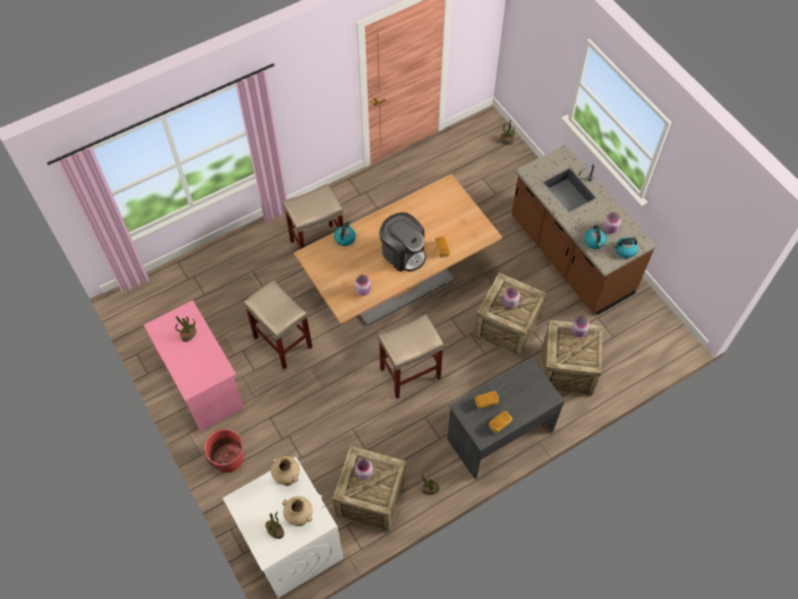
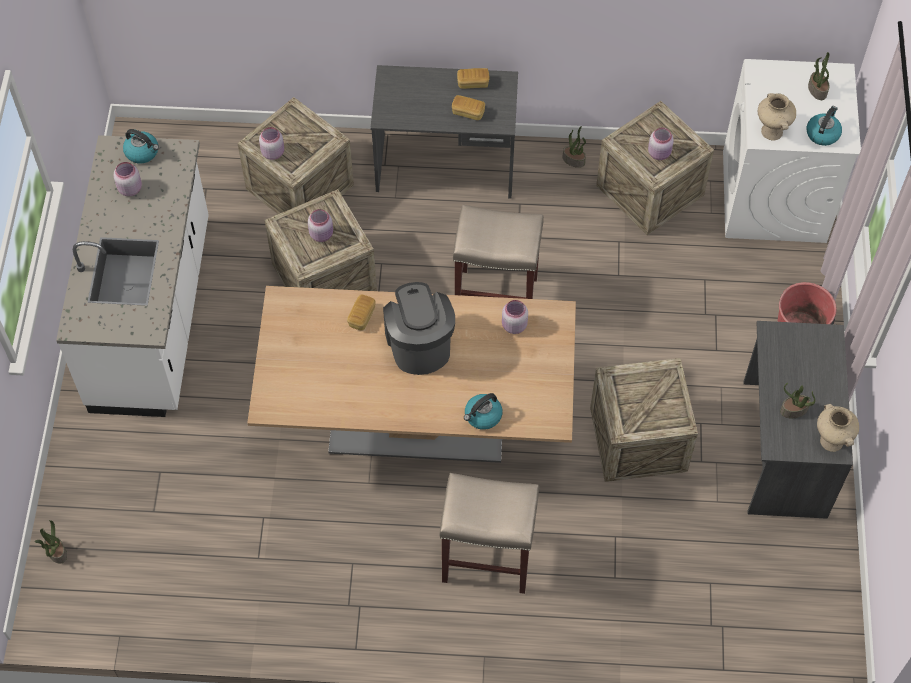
camera: 145 degrees left, 0 degrees up
(203, 382) = (782, 449): pink desk -> grey desk
(282, 342) = (638, 439): beige stool -> crate
(300, 518) = (781, 87): beige vase -> beige vase (830, 441)
(569, 257) = (154, 315): brown counter -> white counter
(594, 241) = (167, 185): kettle -> kettle (822, 133)

